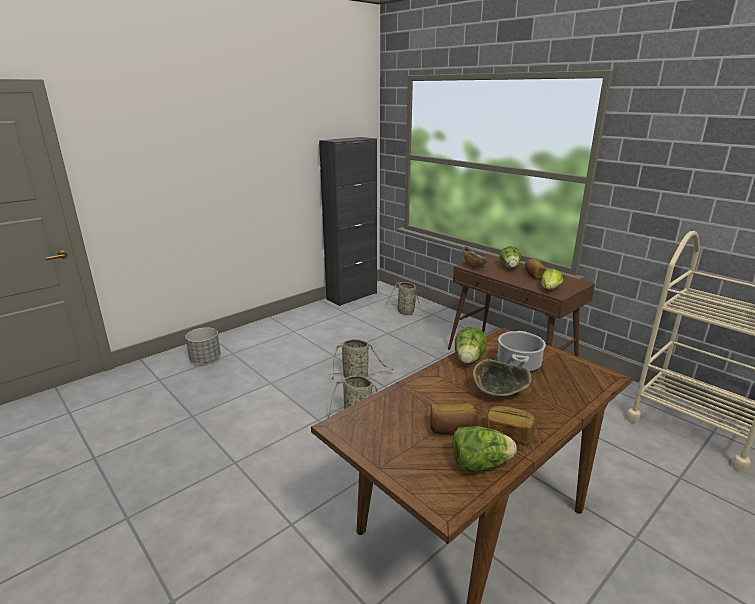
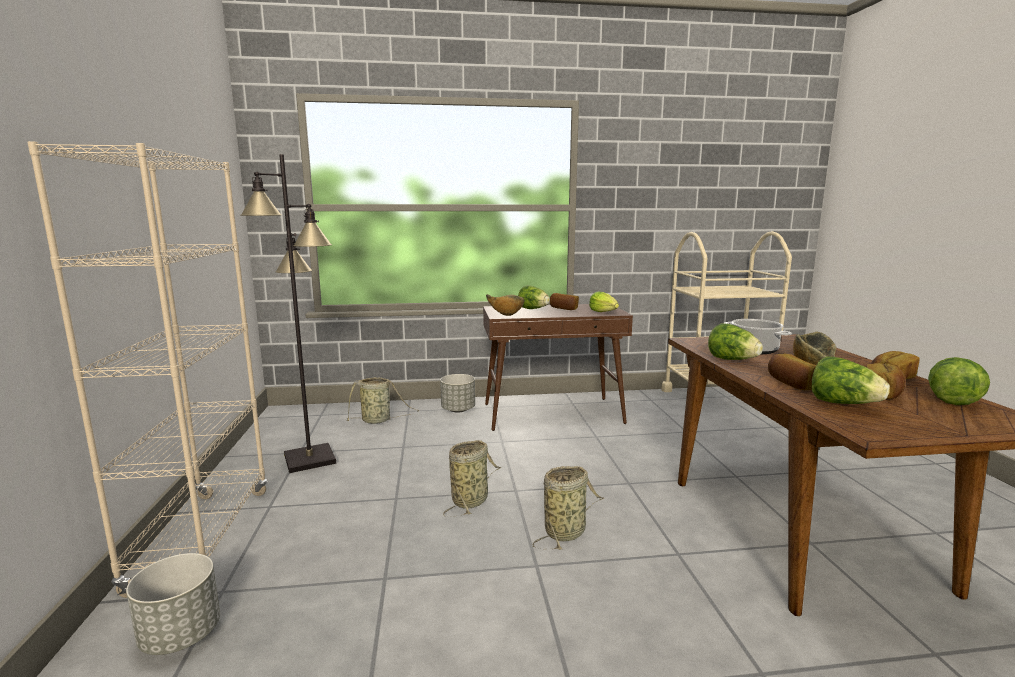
camera: 55 degrees left, 10 degrees down
(259, 331) = (203, 538): none -> beige bookcase
(342, 318) = (309, 459): none -> black floor lamp
(352, 296) = (267, 433): black cabinet -> none
(401, 413) = (843, 404): none -> lettuce
(430, 389) = (791, 384): none -> bread
(460, 327) = (458, 409): none -> grey planter

